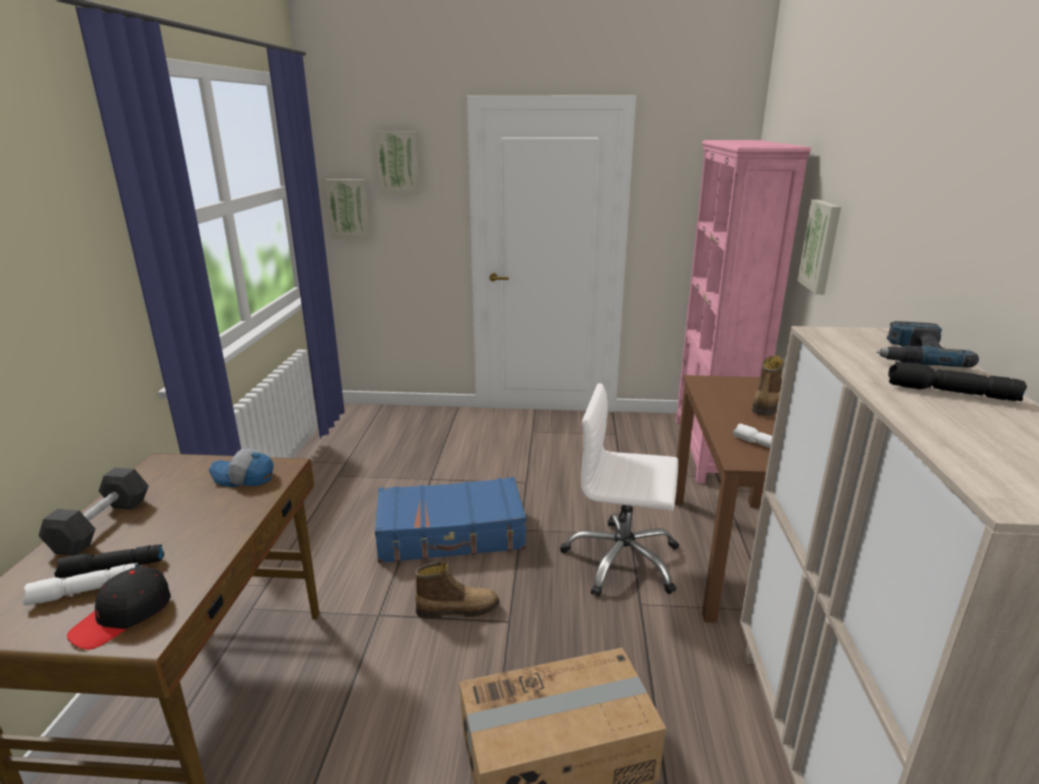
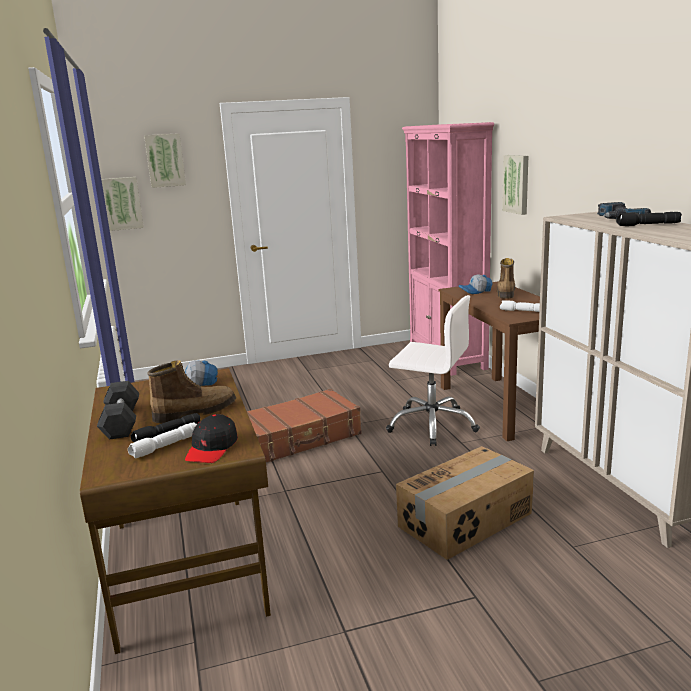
camera: 20 degrees left, 5 degrees down
(451, 534) = (298, 438): blue suitcase -> brown suitcase
(458, 609) = (340, 474): boot -> boot (195, 412)
(622, 561) = (432, 425): white office chair -> white office chair turned 150 degrees counterclockwise
(729, 391) = (475, 291): none -> cap

